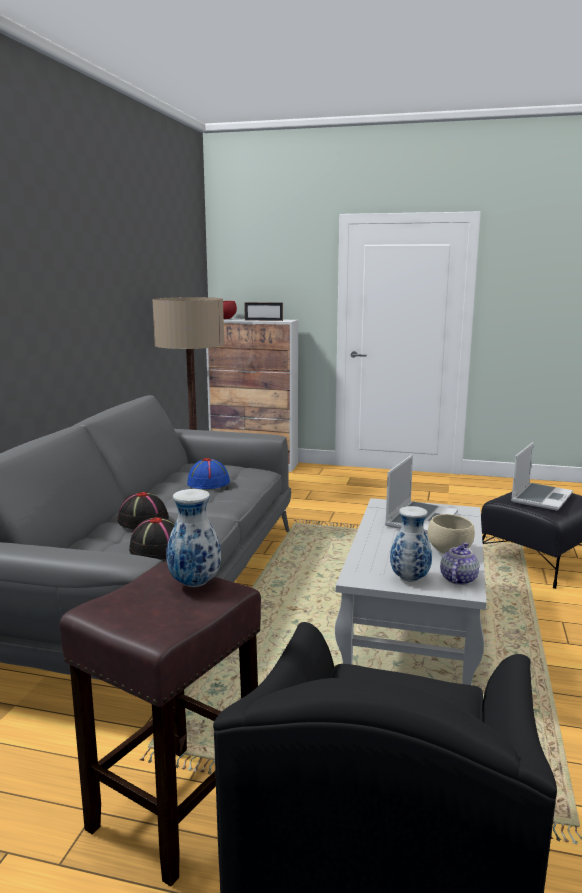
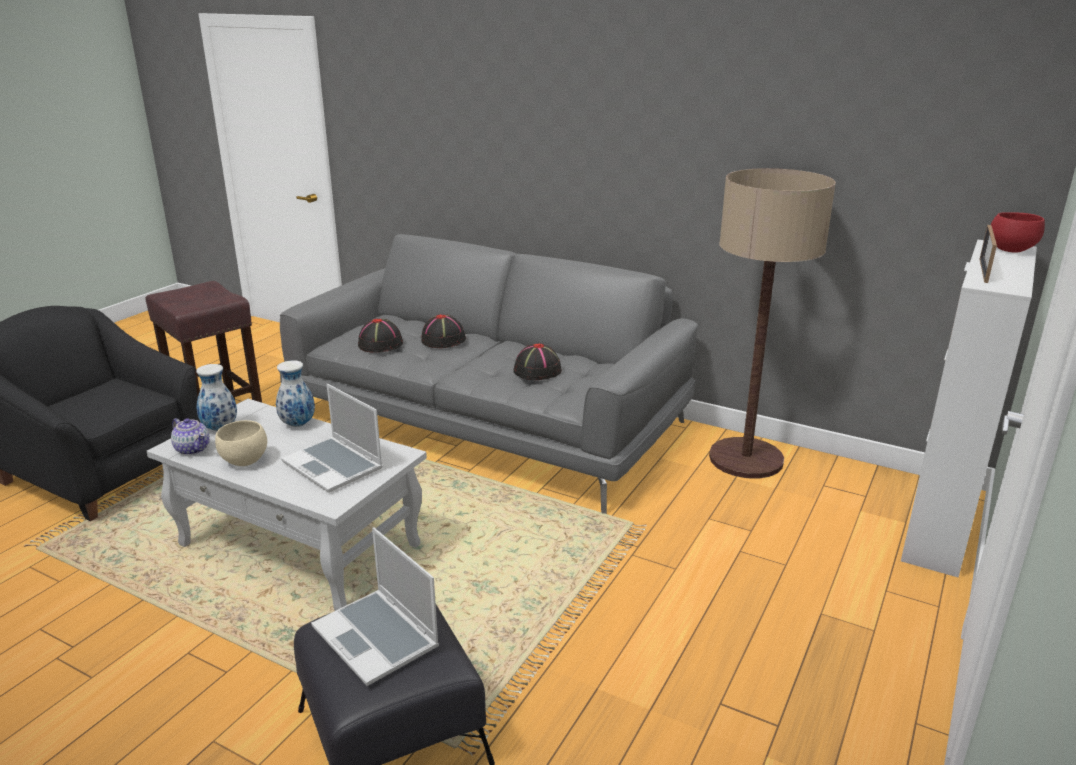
camera: 105 degrees right, 10 degrees up
(196, 583) = (203, 303): vase -> vase (298, 424)
(209, 483) = (537, 371): blue hat -> black hat

